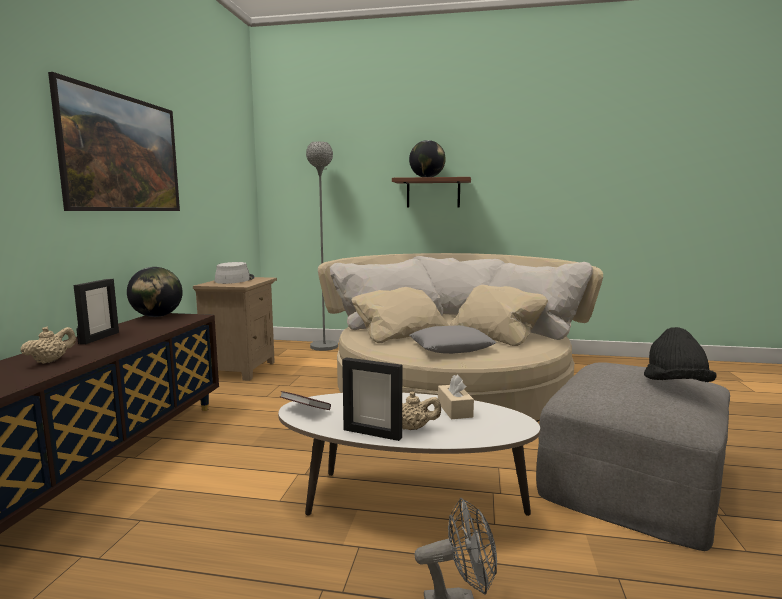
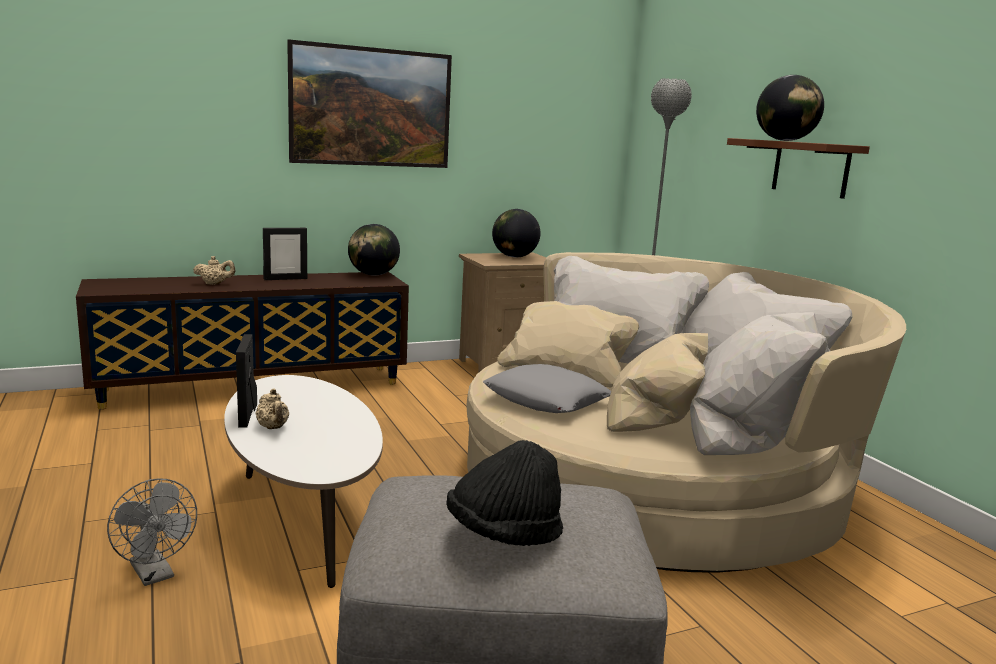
camera: 55 degrees right, 5 degrees up
(234, 280) = (514, 257): grey hat -> globe
(305, 410) = (278, 384): book -> none
(454, 410) = (340, 437): beige tissue box -> none

